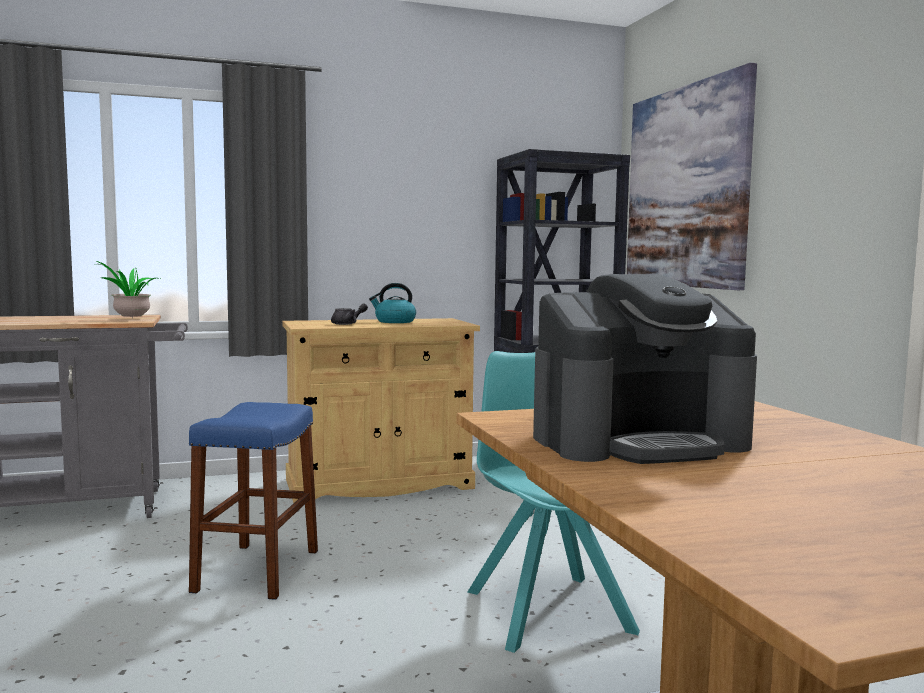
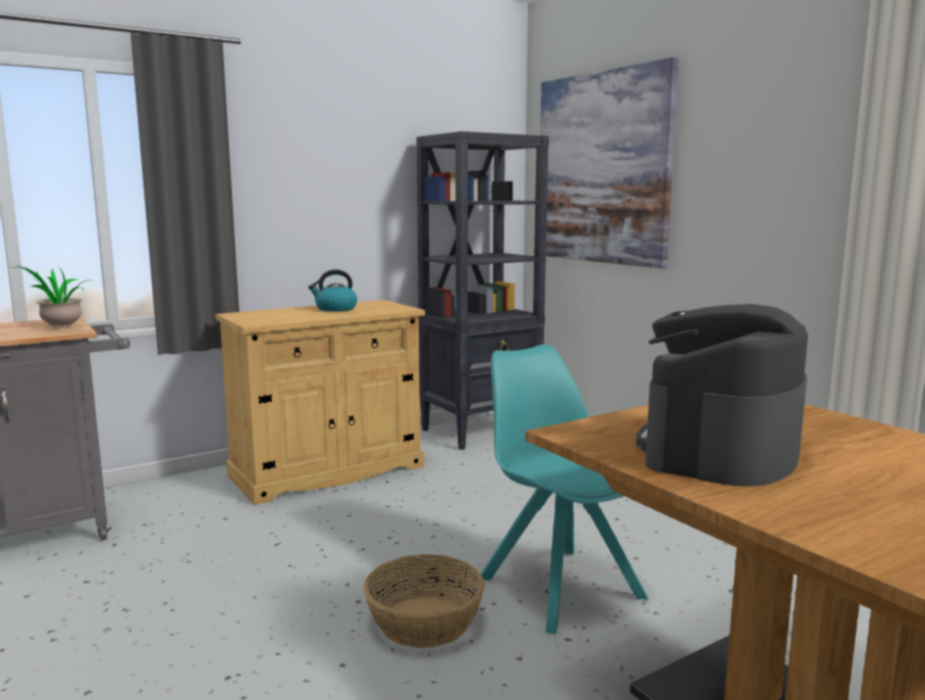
camera: 15 degrees left, 5 degrees up
(257, 570) = (262, 585): blue stool -> none
(348, 324) = (293, 315): grey teapot -> none
(388, 622) = (424, 621): none -> basket
(639, 441) = (719, 451): coffee machine -> coffee machine turned 150 degrees clockwise

